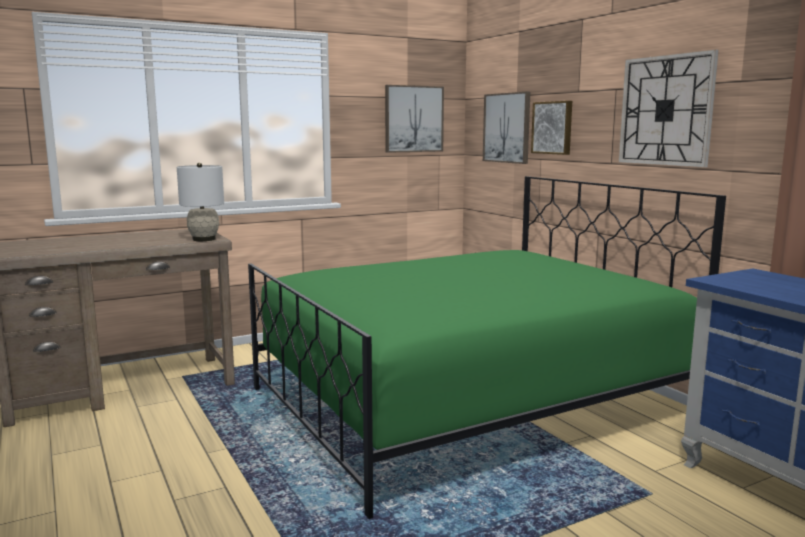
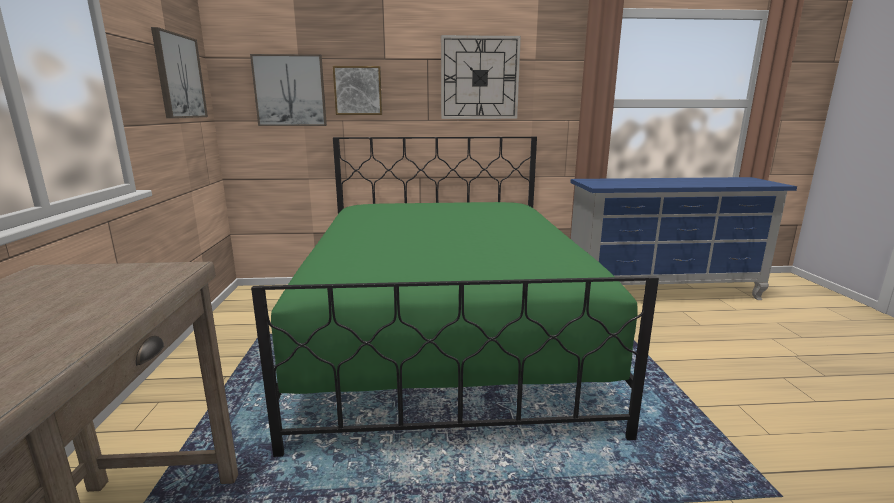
camera: 65 degrees left, 5 degrees up
(203, 239) = (165, 274): white table lamp -> none

